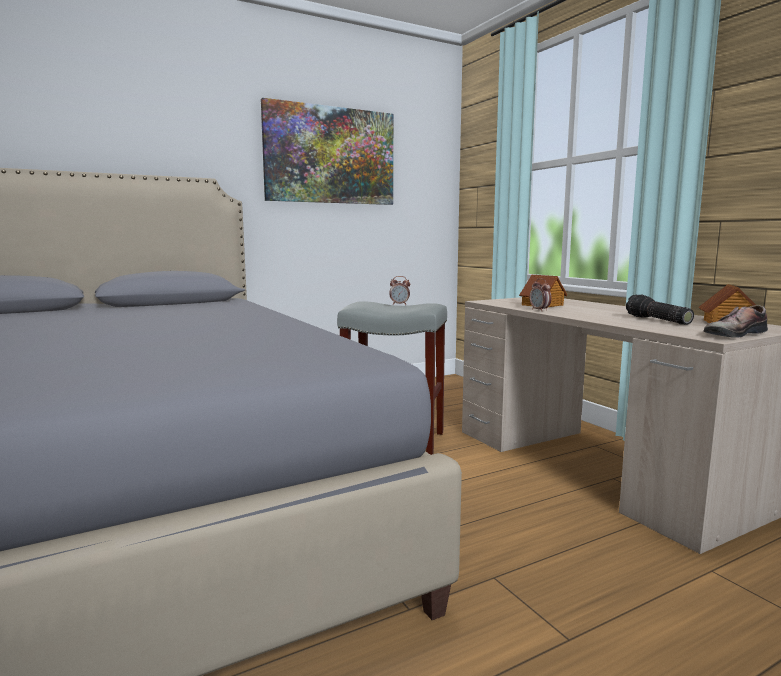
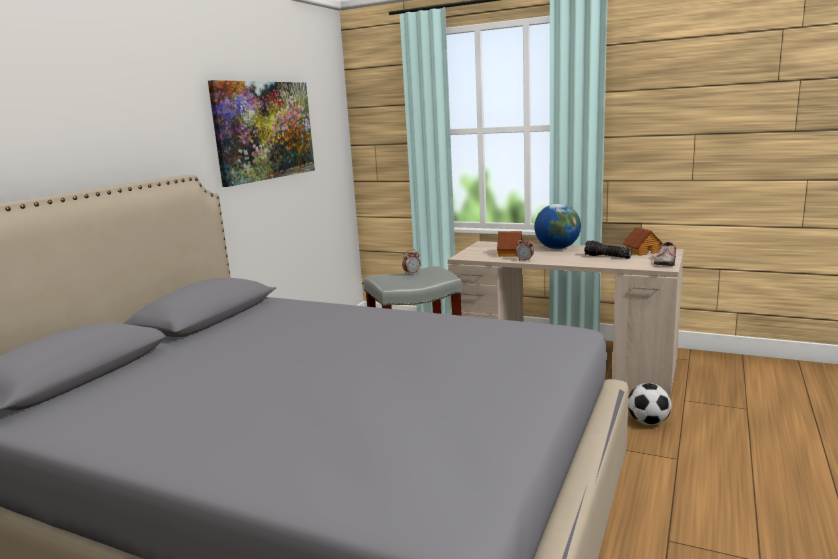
camera: 35 degrees left, 5 degrees up
(601, 573) = (648, 422): none -> football
(614, 308) = (557, 248): none -> globe

